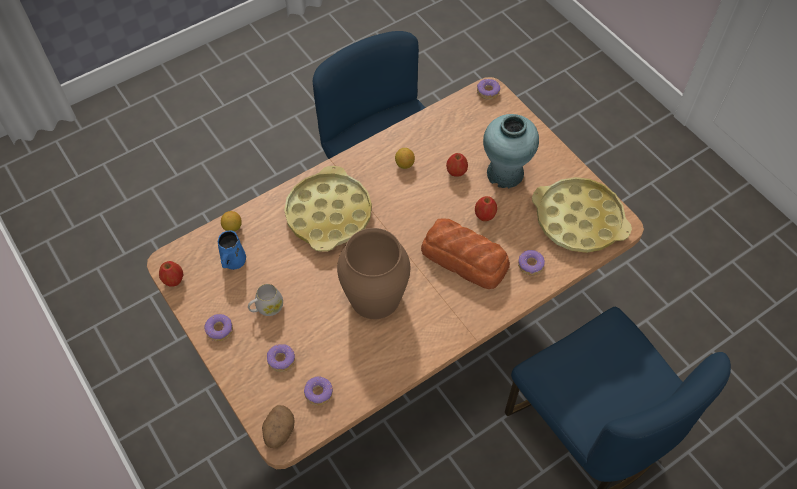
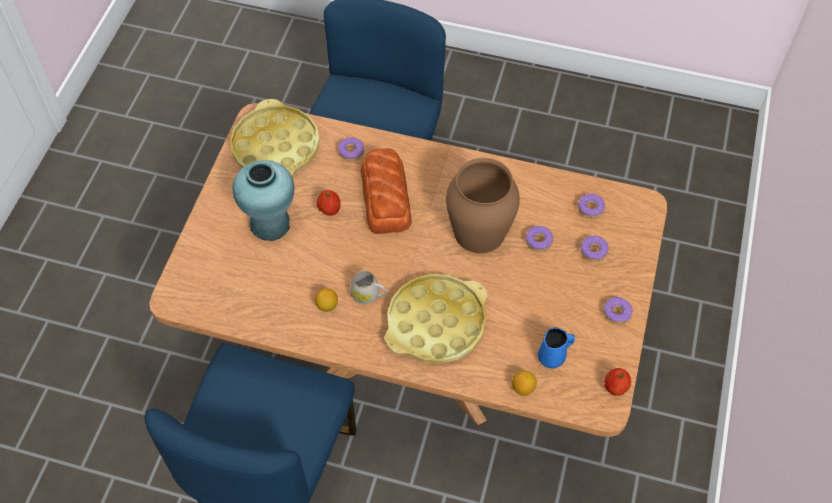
camera: 130 degrees left, 0 degrees up
(266, 308) = (565, 296): white mug -> white mug (369, 295)
(279, 432) = (642, 210): potato -> none
(456, 172) = (301, 260): apple -> none
(487, 92) = (175, 299): donut -> donut (538, 242)

